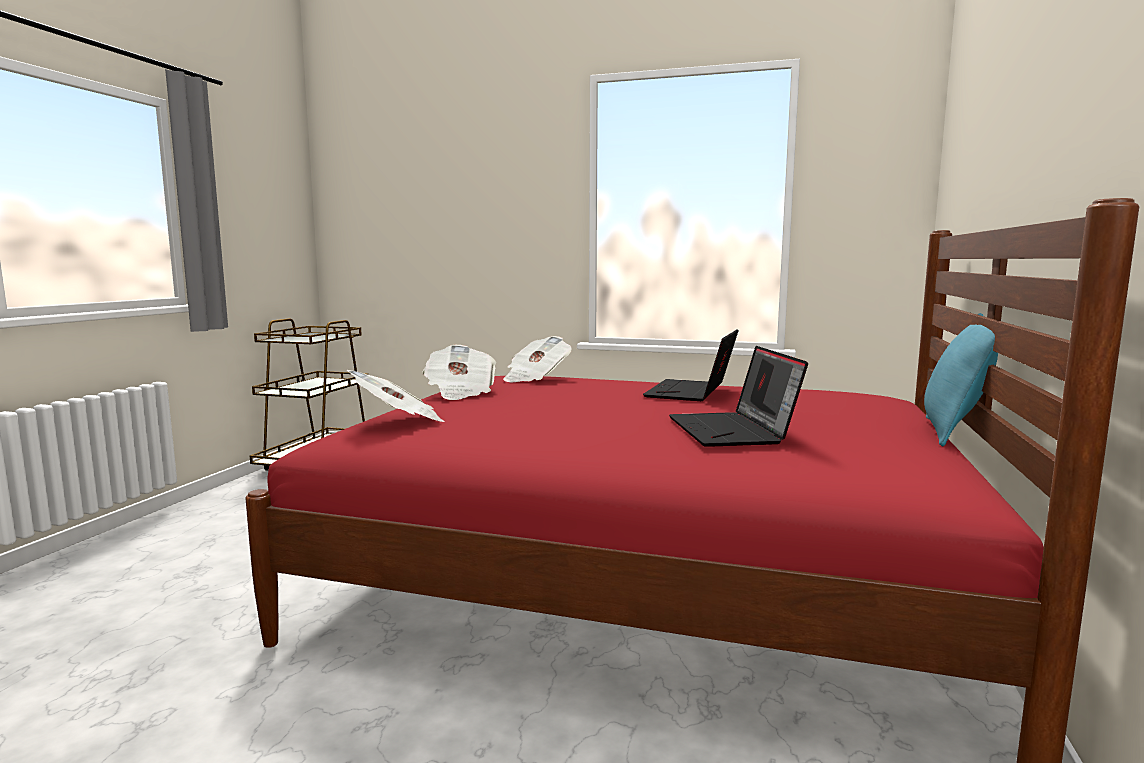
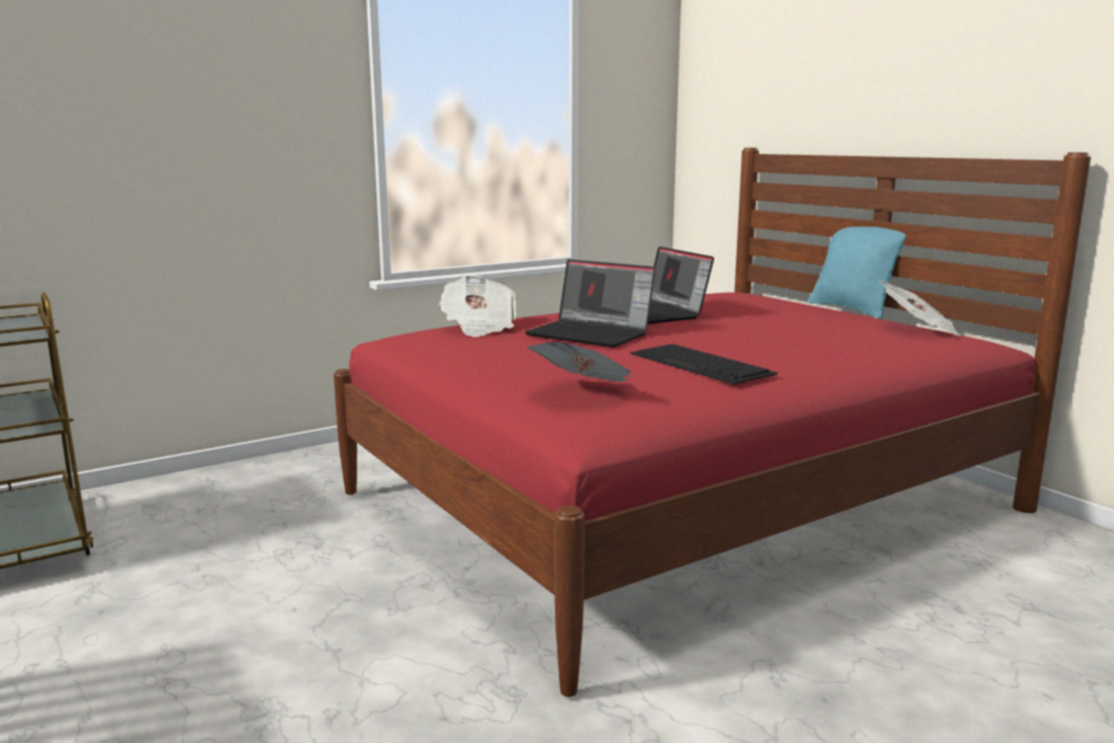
camera: 50 degrees left, 5 degrees up
(460, 392) = (488, 356): newspaper -> newspaper (918, 330)
(540, 426) = (702, 363): none -> keyboard
(733, 431) = (803, 334): laptop -> laptop (592, 334)

